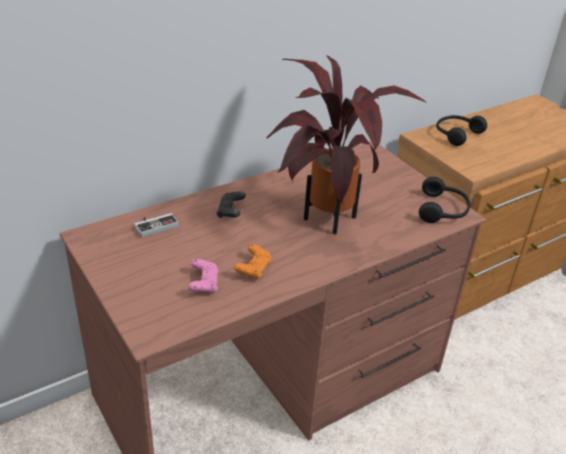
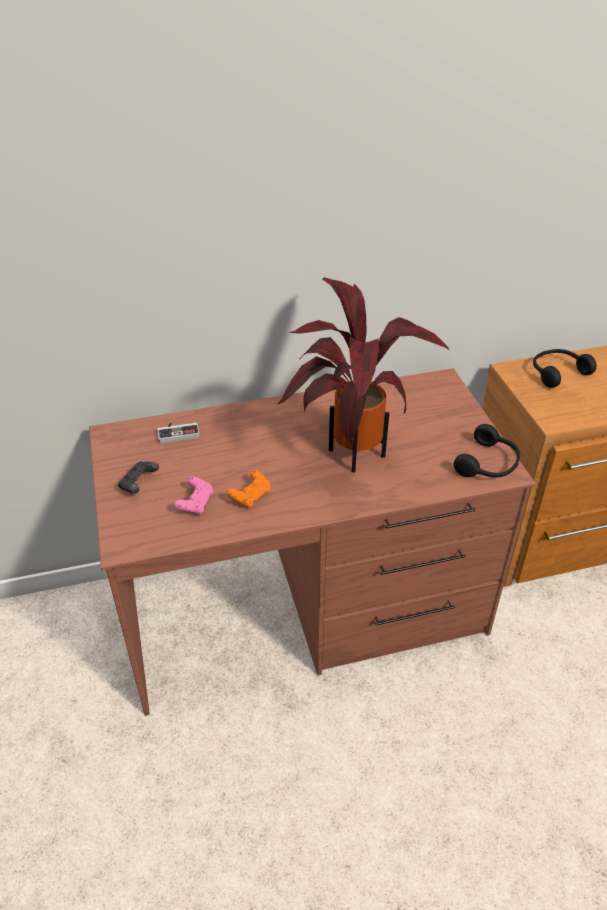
camera: 20 degrees right, 5 degrees up
(230, 212) = (257, 430): black game controller -> black game controller (138, 484)

